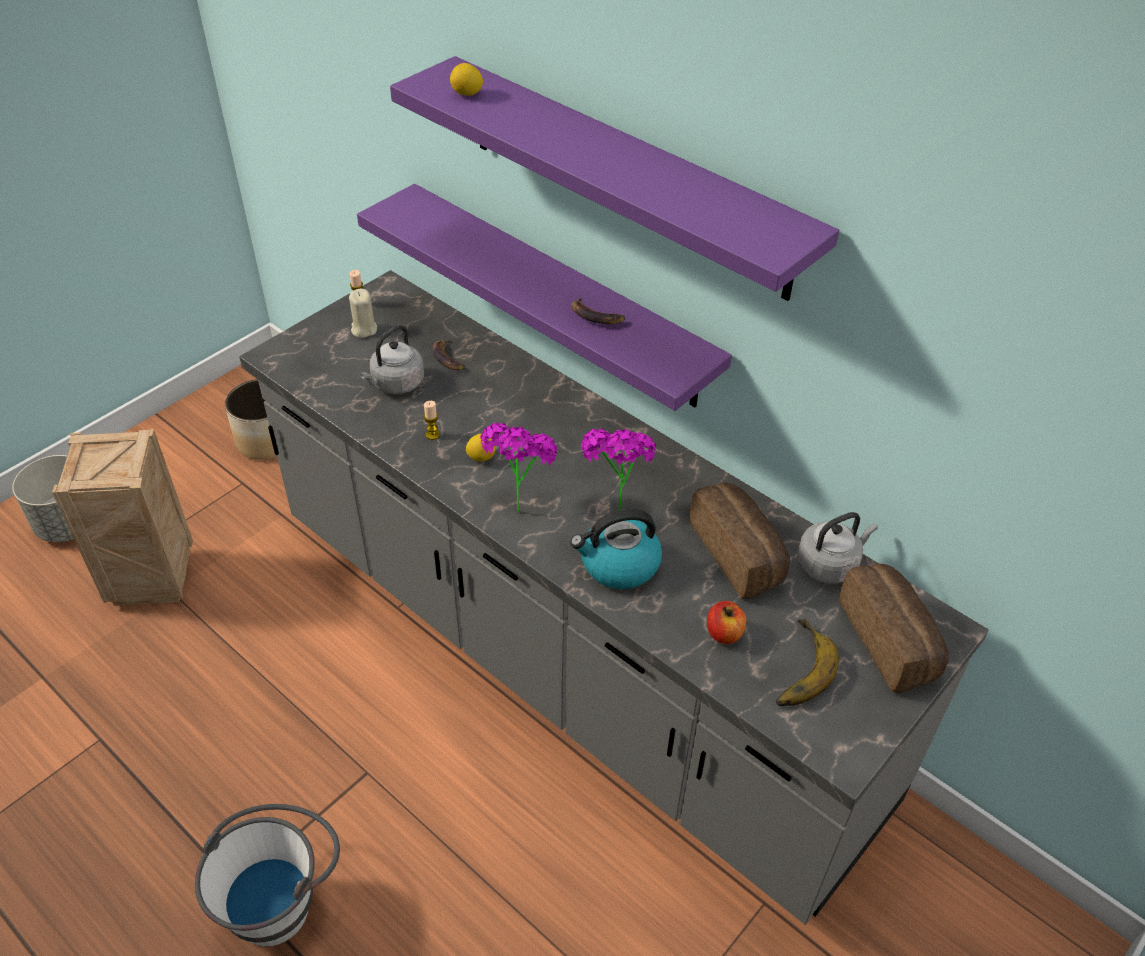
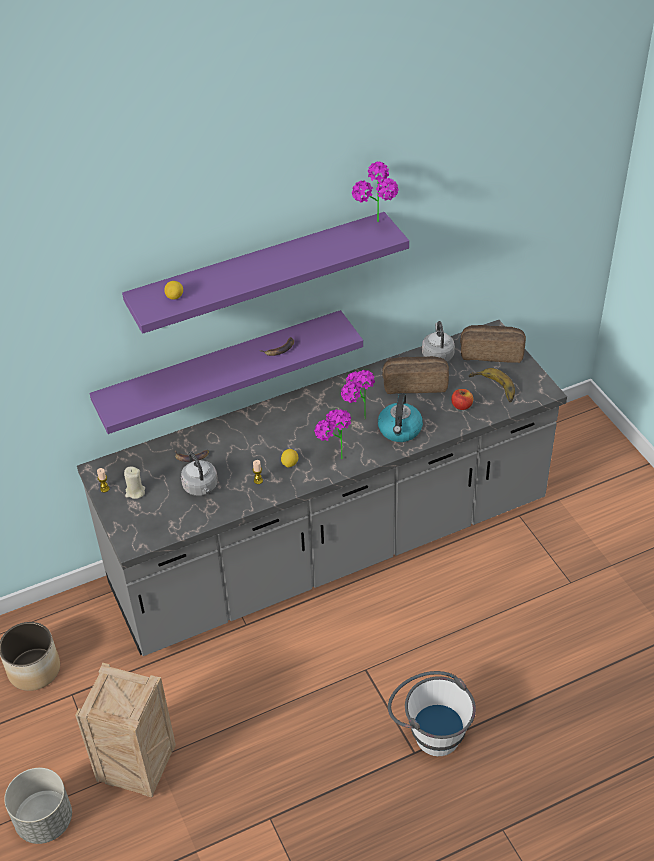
camera: 65 degrees left, 0 degrees up
(786, 230) = (376, 226): none -> potted plant

